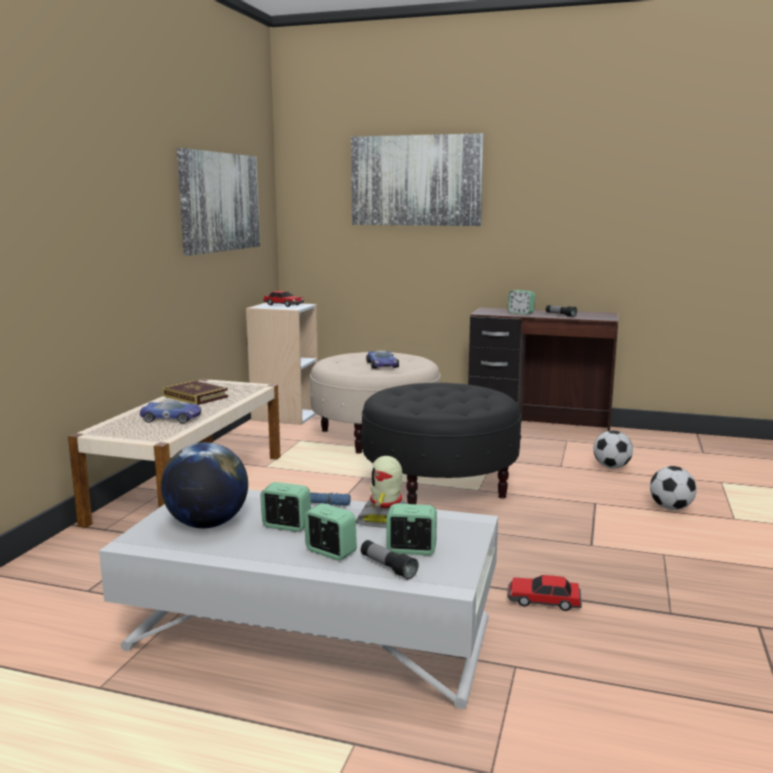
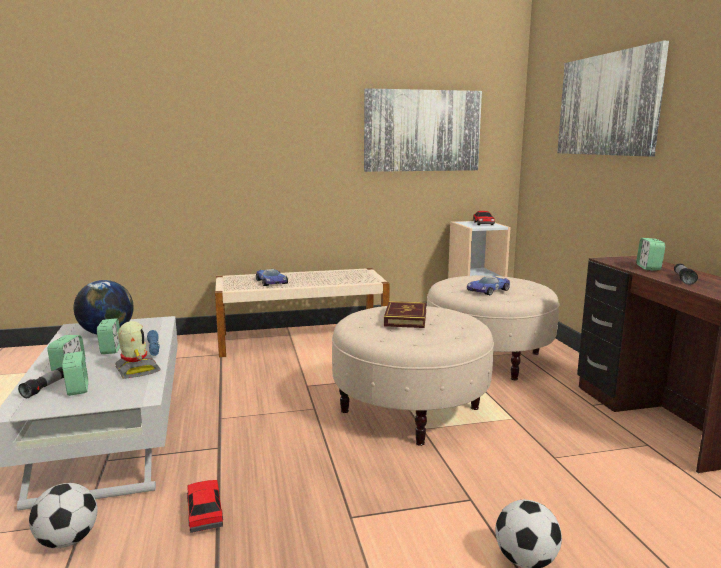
camera: 60 degrees right, 0 degrees up
(195, 396) = (325, 275): book -> book (405, 318)
(385, 518) = (136, 370): toy robot -> toy robot turned 75 degrees clockwise
(440, 485) = (410, 410): black ottoman -> beige ottoman
(611, 467) = (606, 491): football -> football (67, 540)

